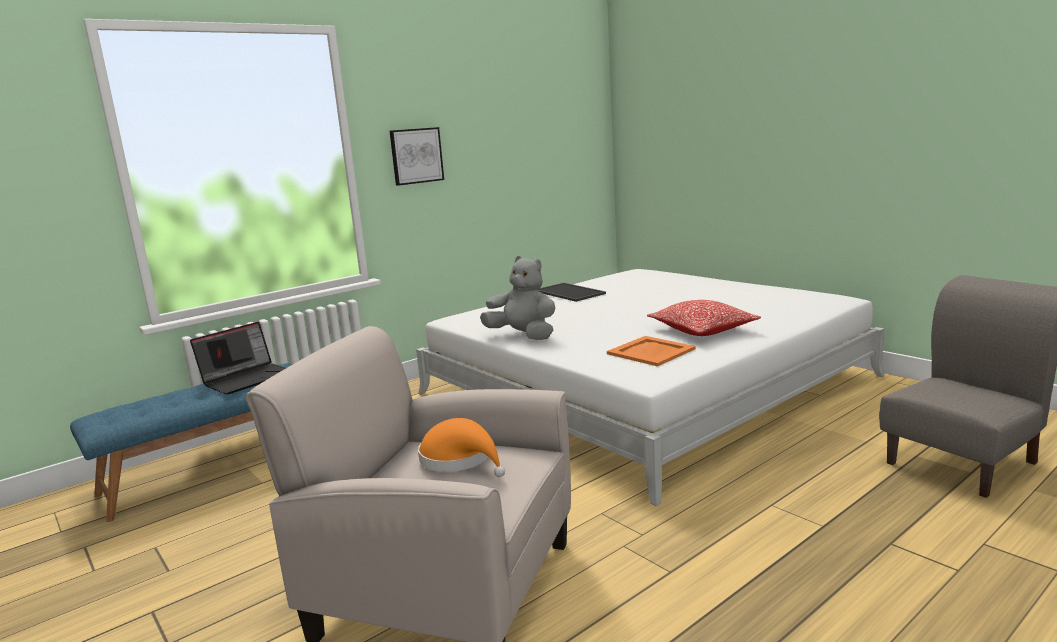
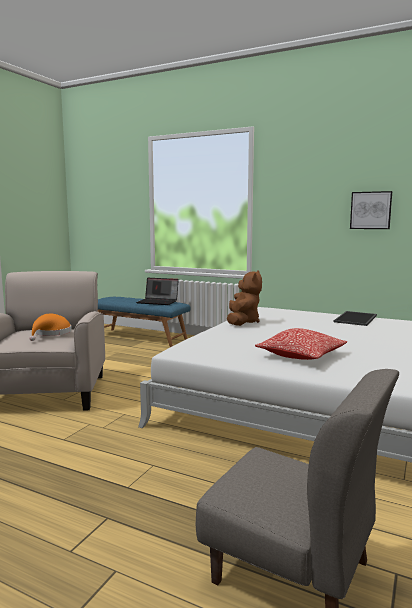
camera: 65 degrees right, 5 degrees down
(416, 156) = (294, 204): picture -> picture (370, 210)
(523, 336) = (242, 322): grey plush toy -> brown plush toy
(650, 351) = (234, 347): orange tray -> none

